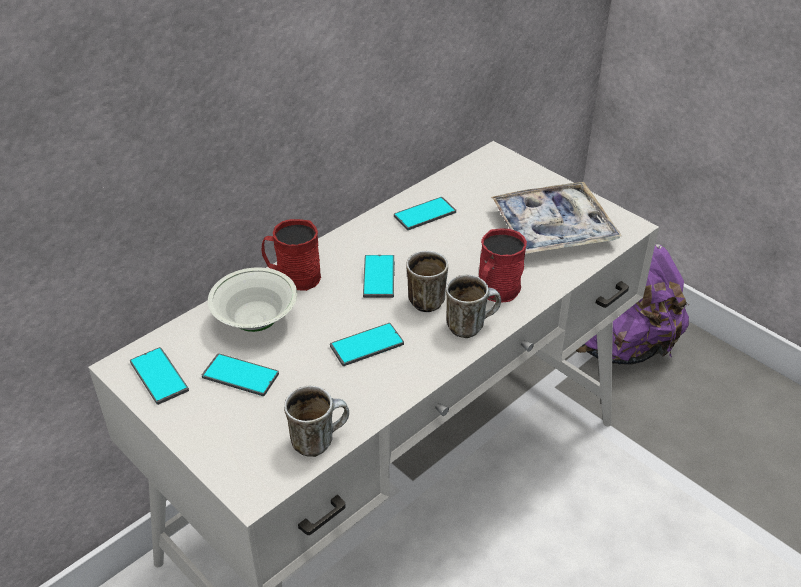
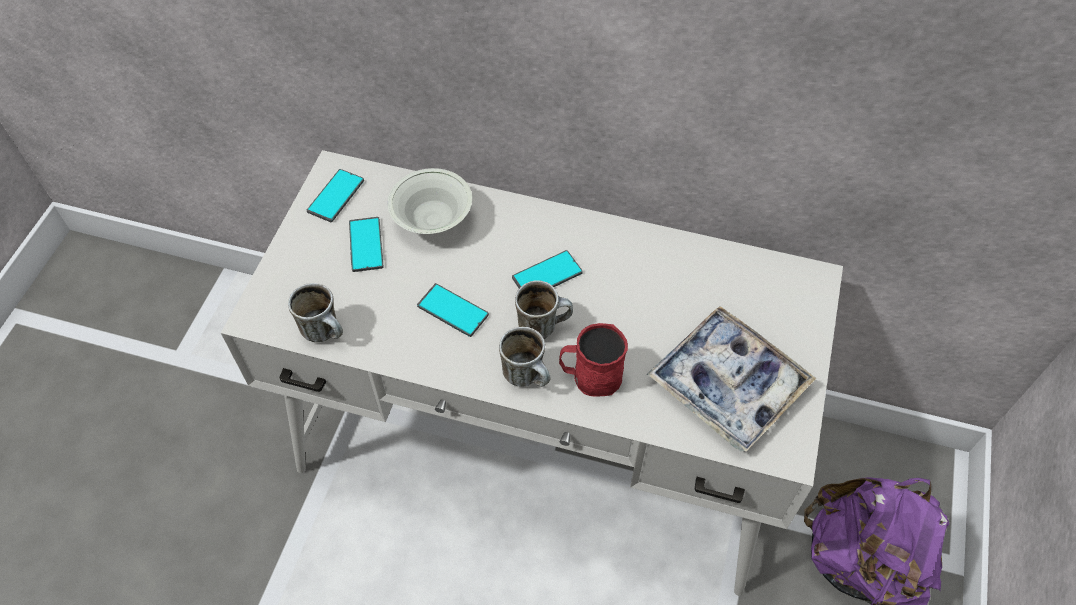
camera: 60 degrees right, 15 degrees up
(292, 276) = (504, 214): red mug -> none
(424, 214) = (665, 266): phone -> none

